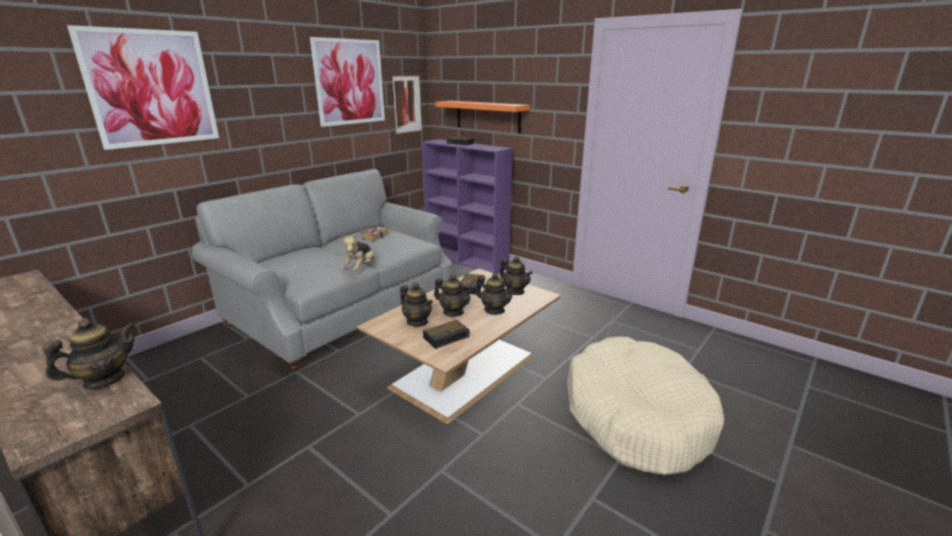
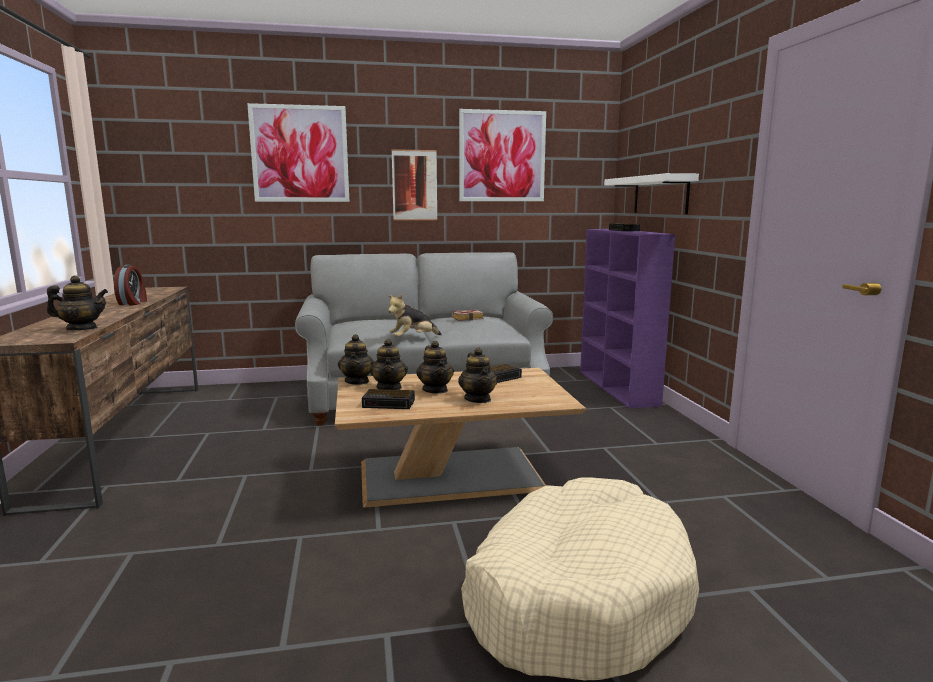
camera: 40 degrees right, 10 degrees down
(42, 317) = (133, 303): none -> alarm clock
(407, 104) = (580, 185): picture -> picture (414, 185)
(488, 116) = (660, 195): orange shelf -> white shelf
(515, 291) = (535, 392): teapot -> teapot (357, 381)

